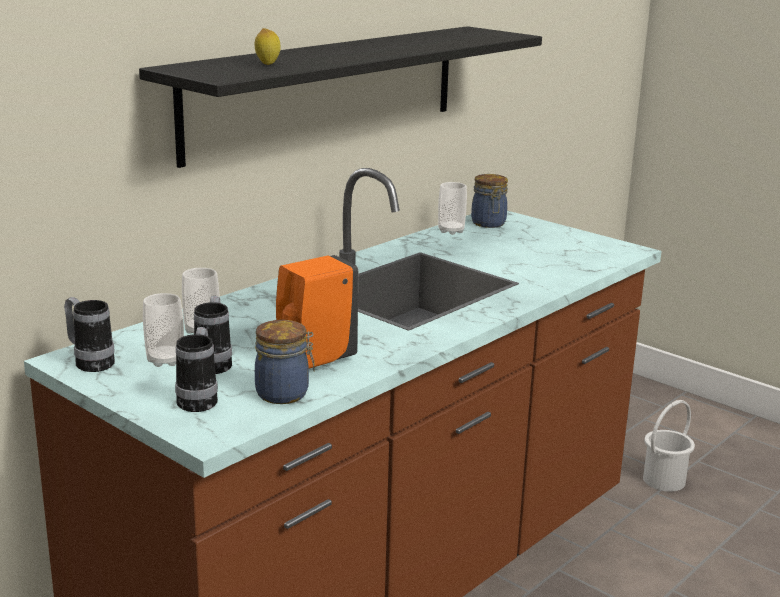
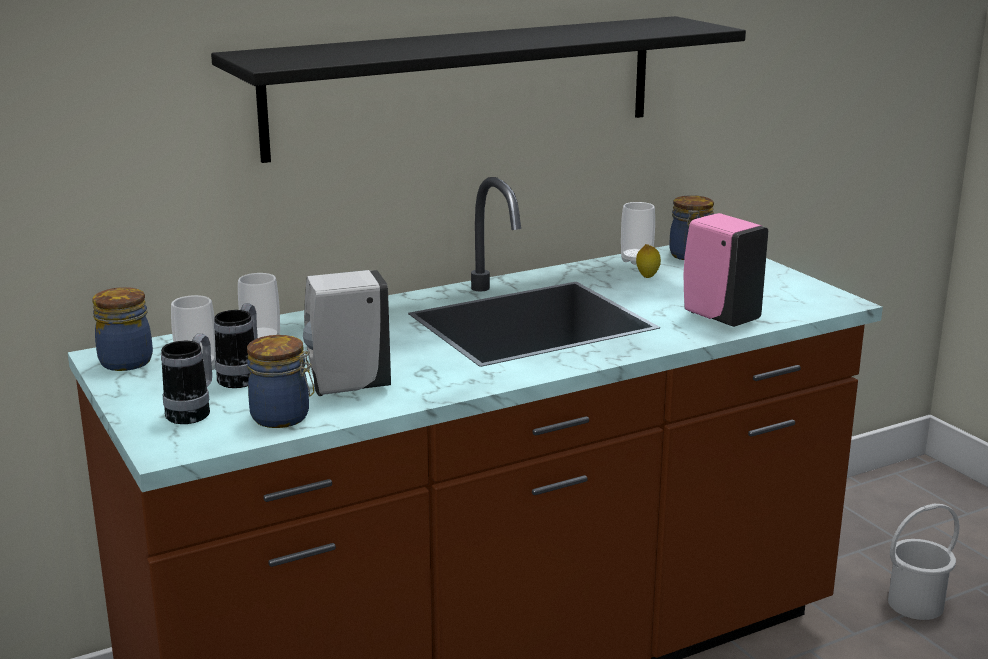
camera: 20 degrees right, 0 degrees up
(90, 362) = (125, 361): mug -> jar
(267, 64) = (349, 53): lemon -> lemon (647, 276)
(314, 361) = (346, 387): orange soap dispenser -> white soap dispenser
(555, 271) = (718, 317): none -> pink soap dispenser

